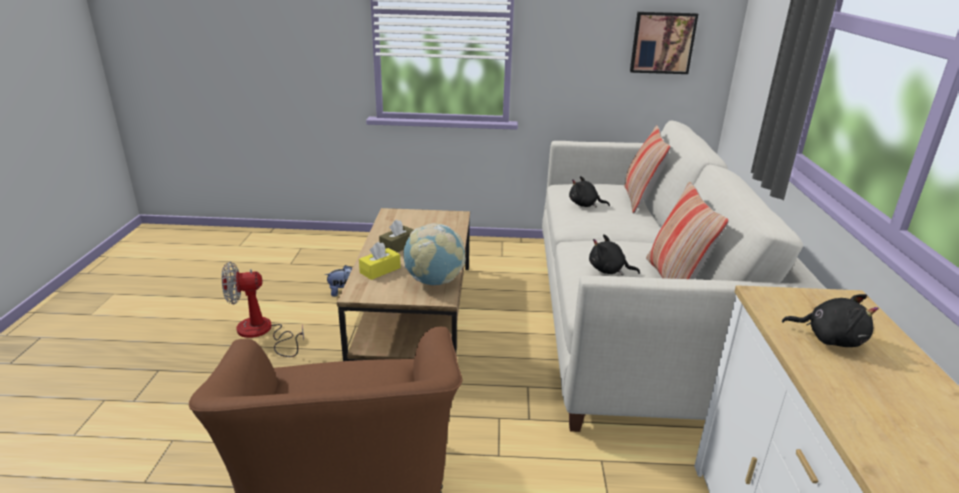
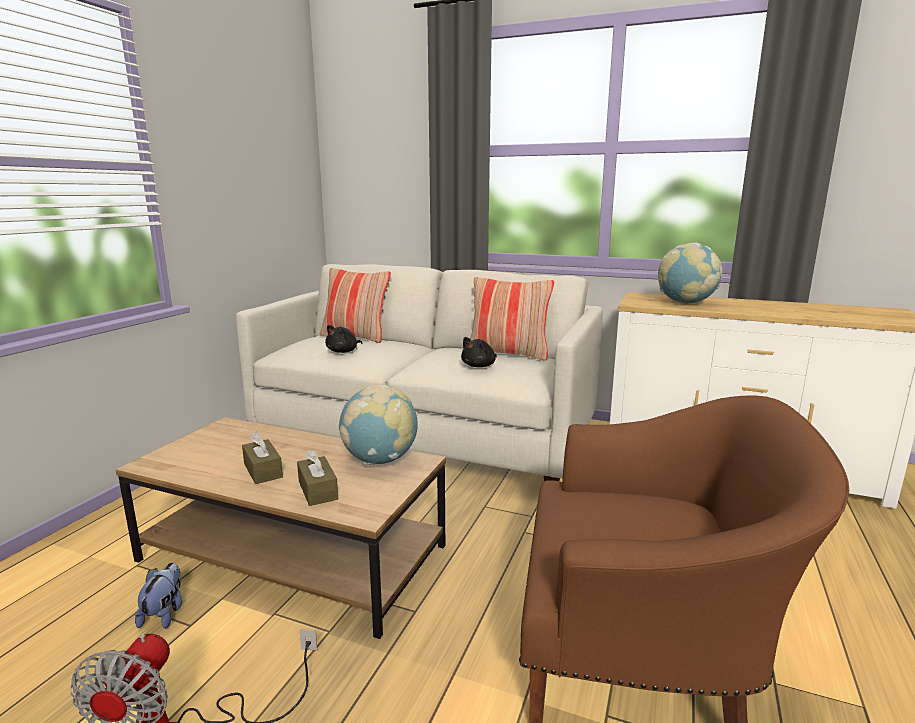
camera: 70 degrees left, 10 degrees down
(380, 270) = (318, 490): yellow tissue box -> brown tissue box
(662, 42) = (280, 197): picture -> none
(829, 338) = (685, 303): black plush toy -> globe

